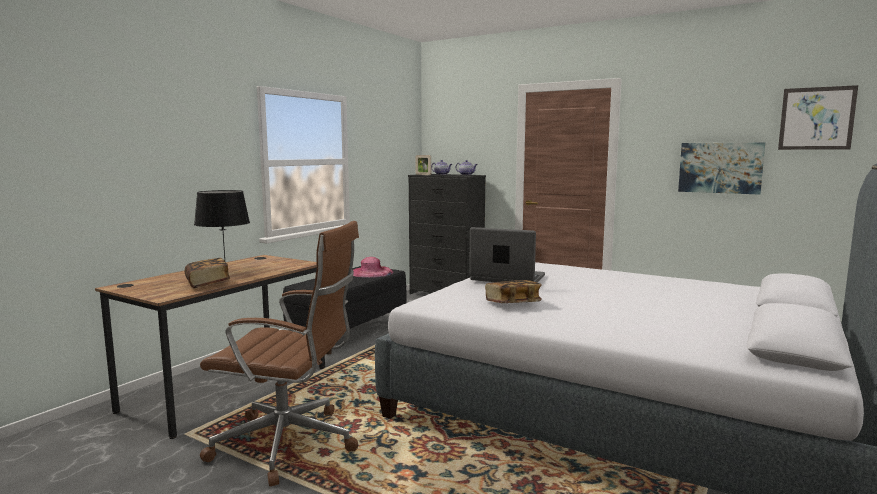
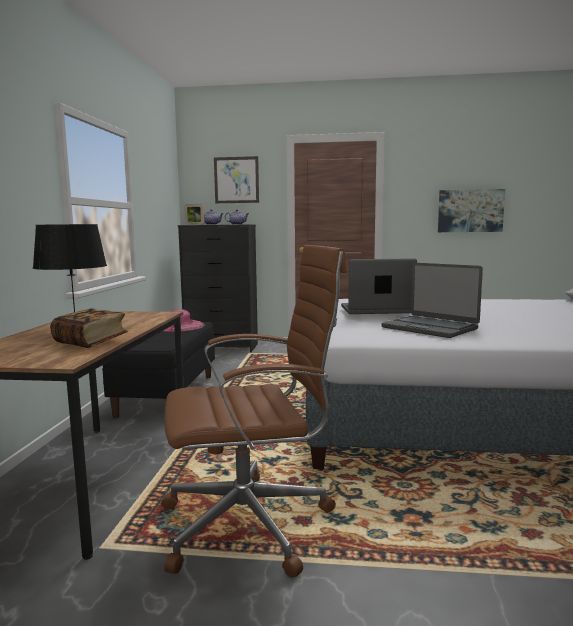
camera: 25 degrees left, 0 degrees up
(512, 303) = (430, 328): book -> laptop
(816, 118) = (540, 169): picture -> picture (236, 180)

